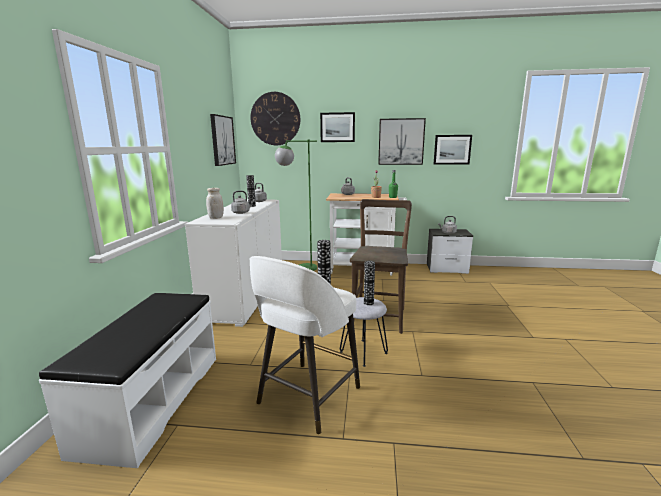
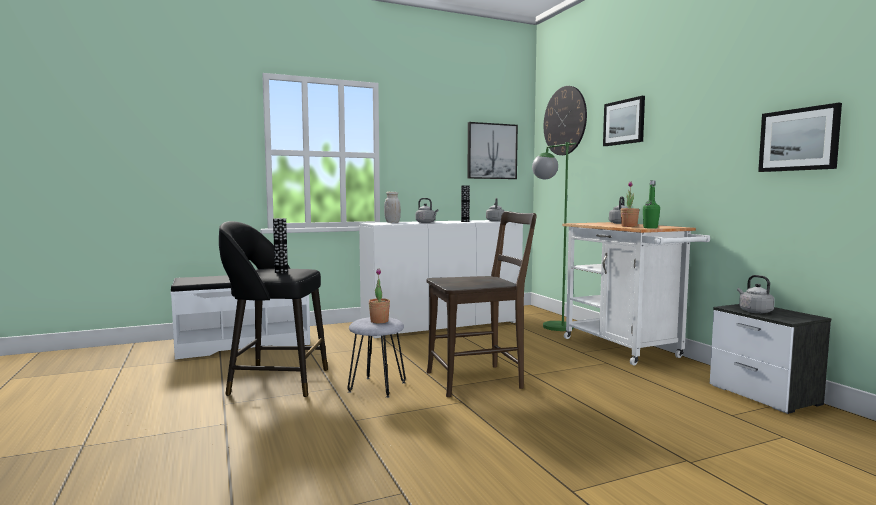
camera: 60 degrees right, 10 degrees down
(307, 397) = (276, 381): white stool -> black stool
(368, 303) = (379, 321): vase -> potted plant
(401, 142) = (706, 134): picture -> none

